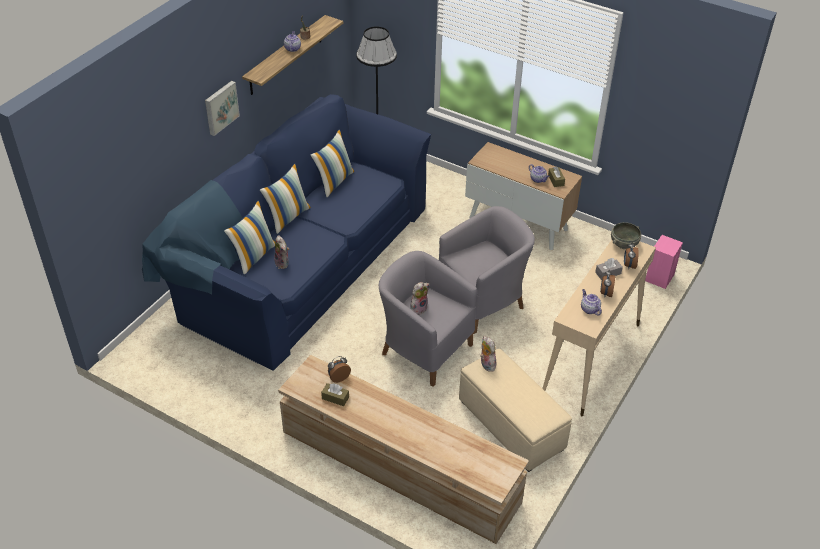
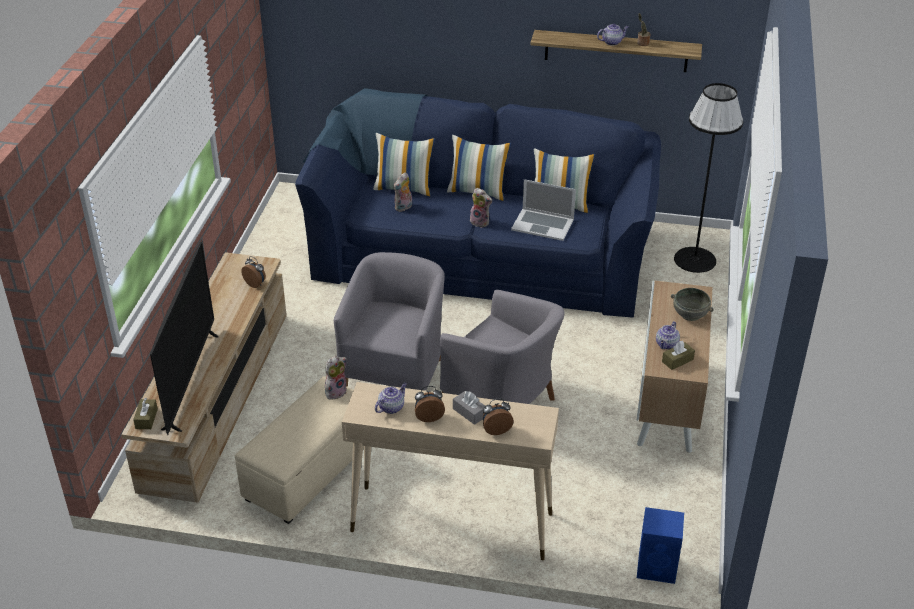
camera: 70 degrees right, 5 degrees down
(220, 107) = (493, 43): picture -> none
(335, 398) = (227, 289): brown tissue box -> brown tissue box (146, 419)
(357, 196) = (542, 224): none -> laptop
(418, 308) = (388, 314): plush toy -> plush toy (481, 222)
(452, 444) = (191, 381): none -> television
(623, 243) = (538, 418): grey bowl -> grey bowl (690, 314)
(660, 277) = (658, 568): pink speaker -> blue speaker

